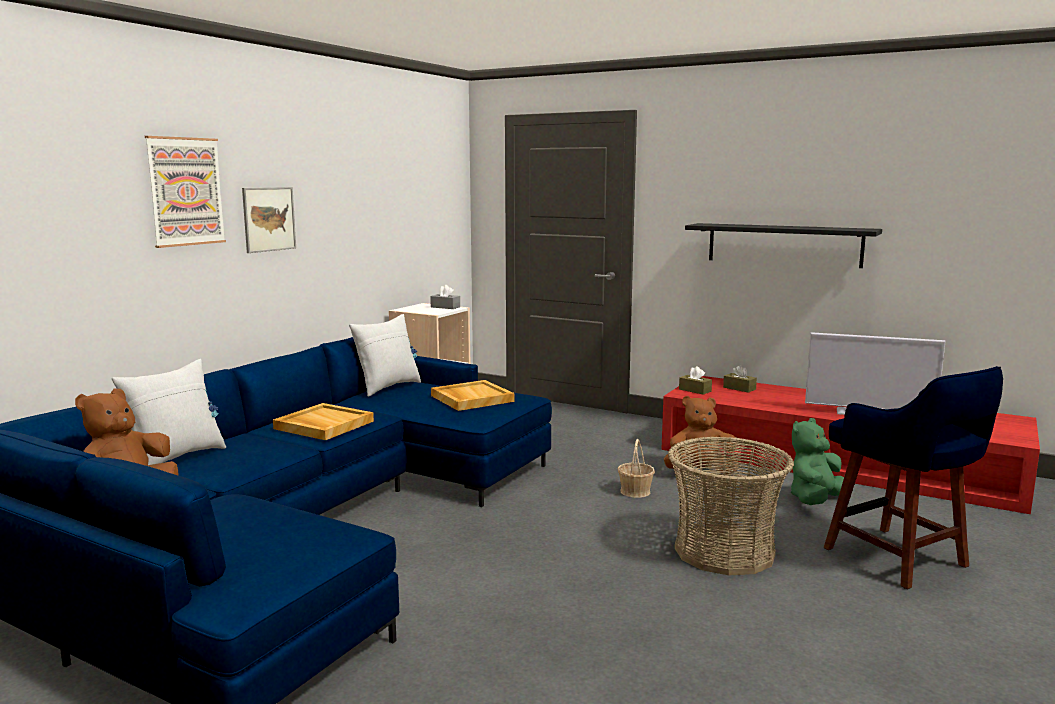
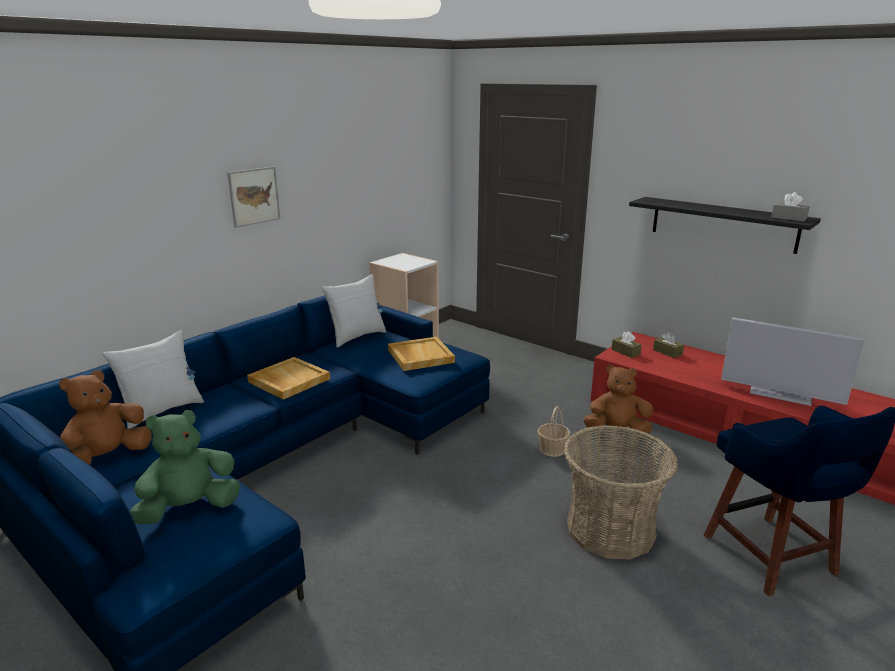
camera: 10 degrees right, 10 degrees up
(185, 191) = (174, 181): picture -> none
(445, 307) = (418, 260): grey tissue box -> grey tissue box (788, 218)
(815, 500) = (713, 476): green plush toy -> green plush toy (189, 509)

